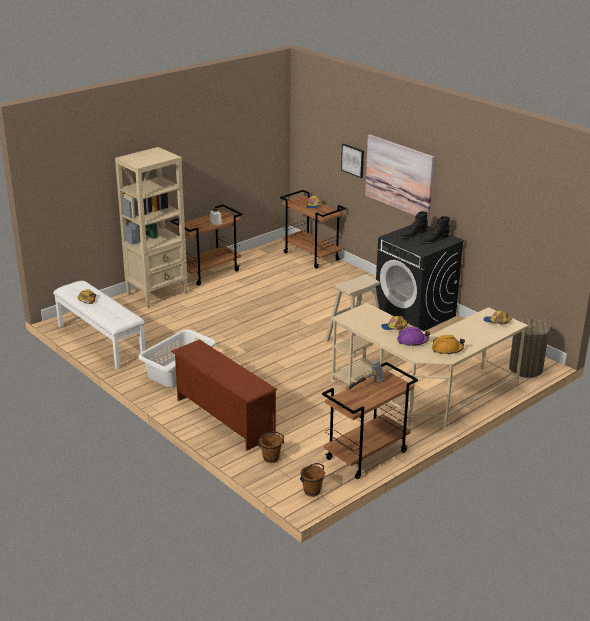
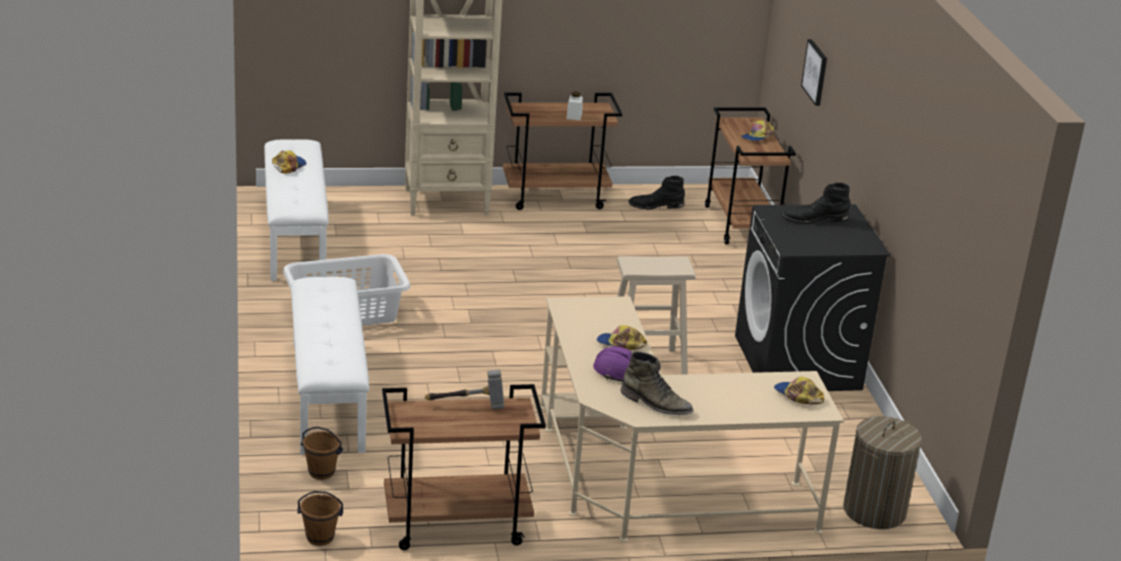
camera: 30 degrees right, 0 degrees up
(223, 418) = (326, 395): brown shoe rack -> white bench
(399, 176) = (850, 115): picture -> none
(434, 239) = (839, 237): black boot -> black boot (655, 205)
(447, 349) = (656, 404): orange hard hat -> green boot

